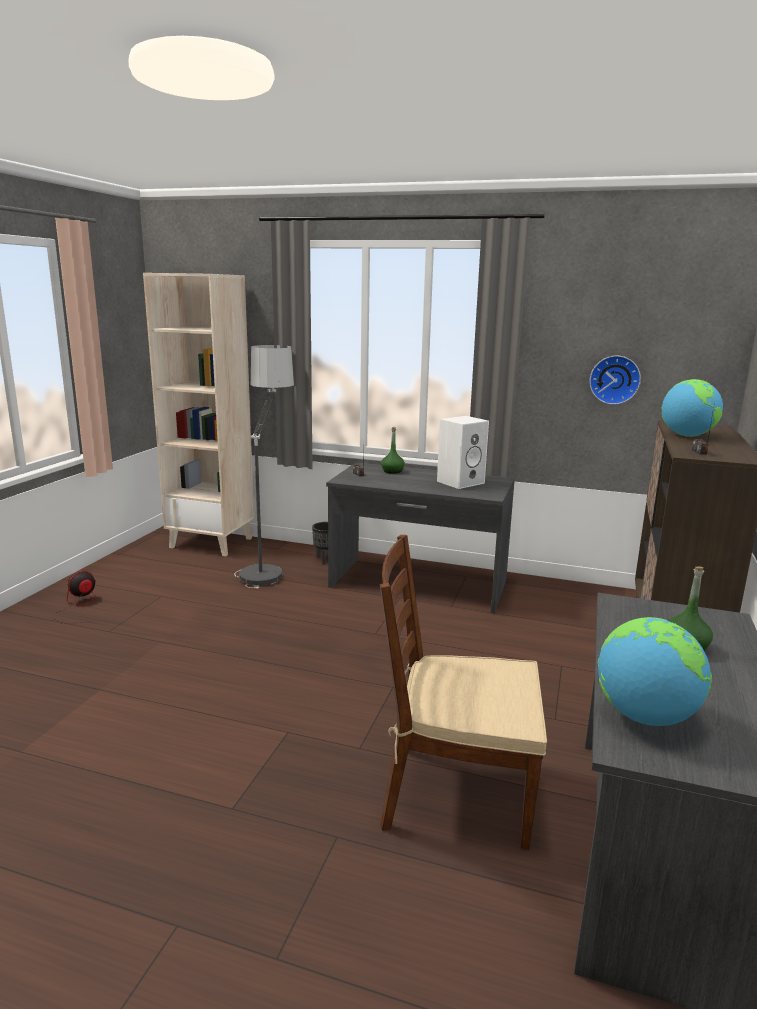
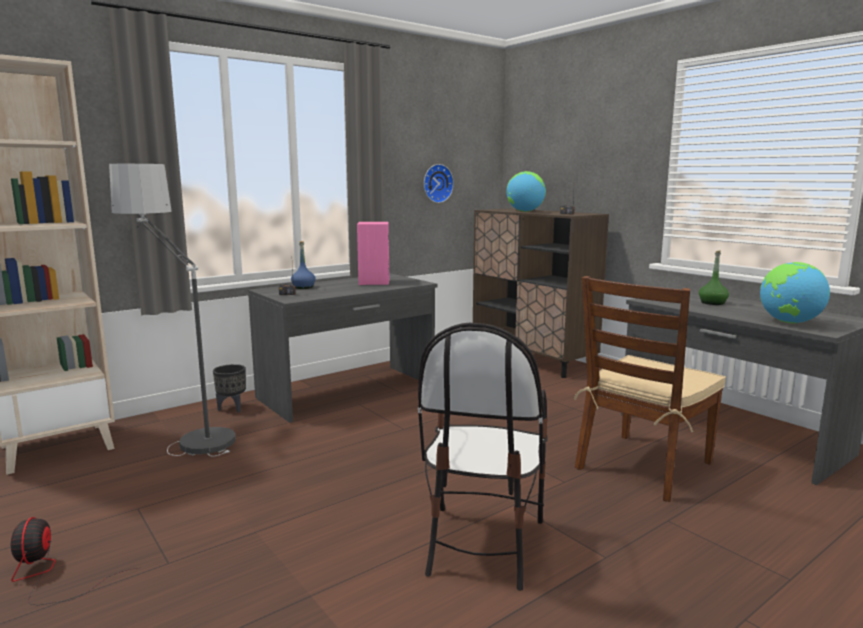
camera: 55 degrees left, 5 degrees down
(208, 735) = (481, 544): none -> chair
(392, 471) = (303, 287): green bottle -> blue bottle
(460, 482) = (373, 281): white speaker -> pink speaker

